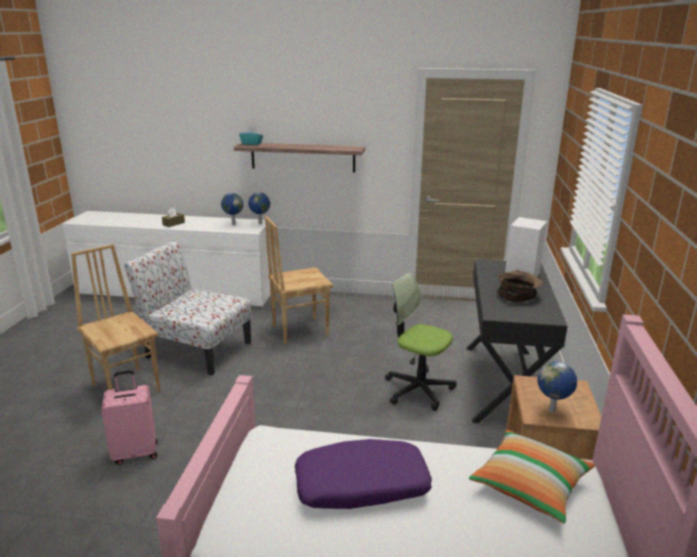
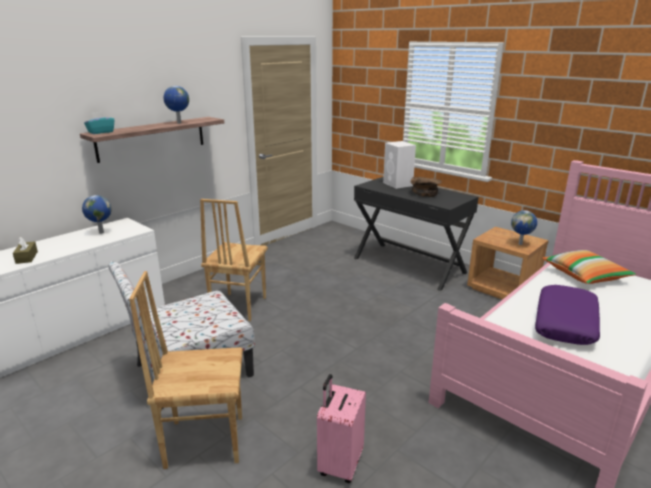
camera: 55 degrees left, 0 degrees up
(259, 223) = (127, 223): globe -> globe (179, 123)
(418, 389) = (385, 293): office chair -> none

